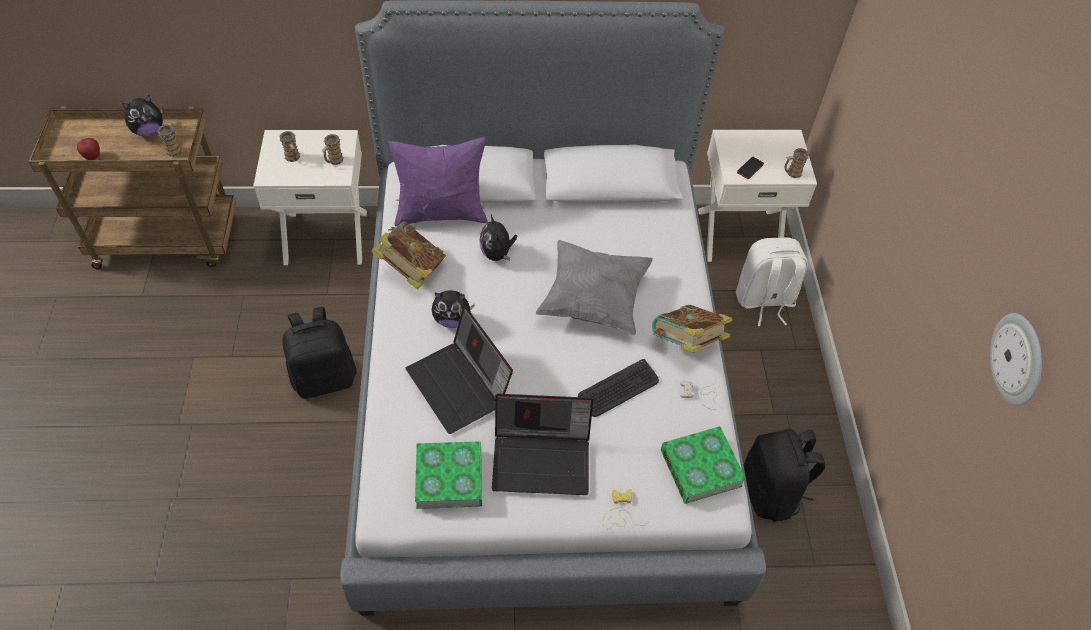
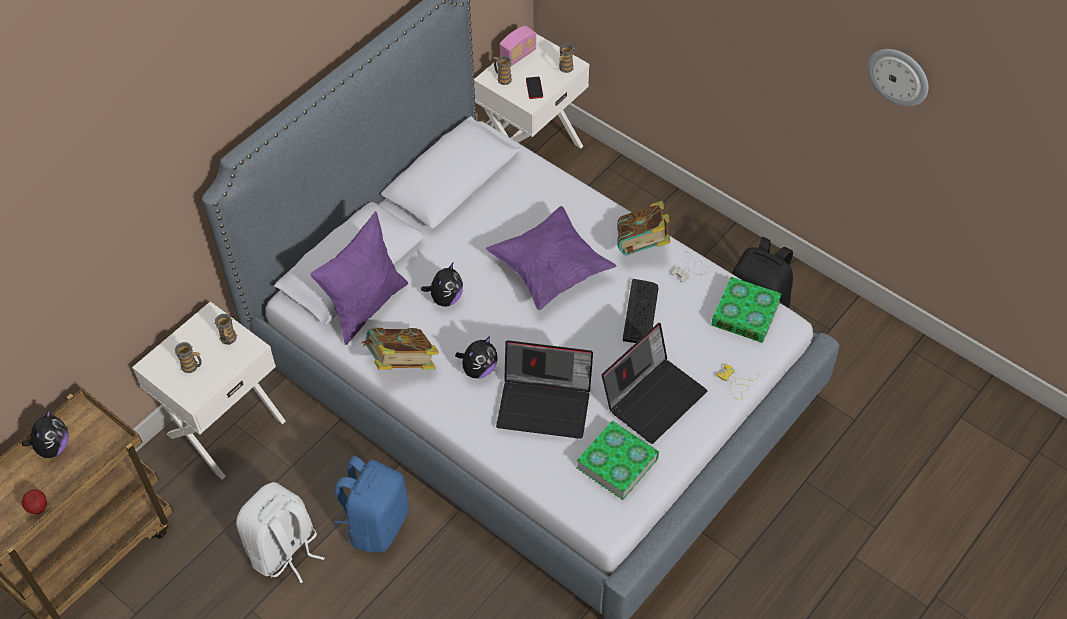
camera: 45 degrees left, 0 degrees up
(174, 149) = (100, 440): mug -> mug (502, 78)
(324, 377) = (376, 523): black backpack -> blue backpack
(497, 254) = (445, 298): plush toy -> plush toy turned 90 degrees counterclockwise
(593, 299) = (550, 270): grey pillow -> purple pillow
(764, 300) = (605, 185): white backpack -> white backpack (284, 551)
(768, 138) = (518, 55): none -> radio

